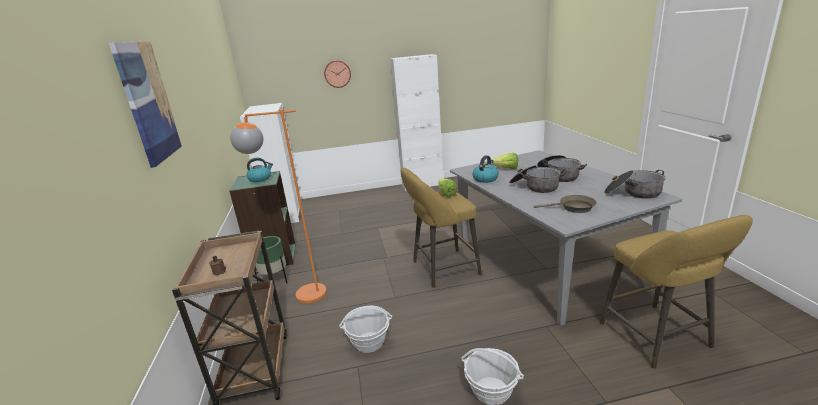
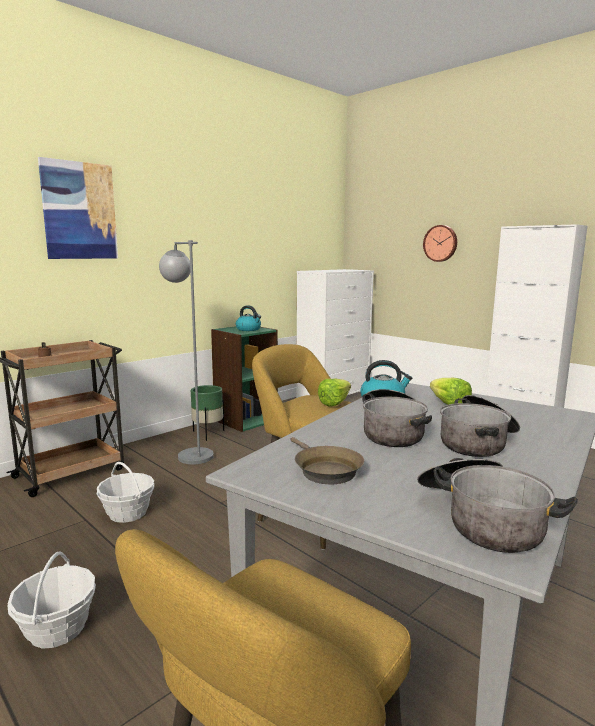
camera: 55 degrees right, 10 degrees down
(300, 295) = (190, 453): orange floor lamp -> grey floor lamp

